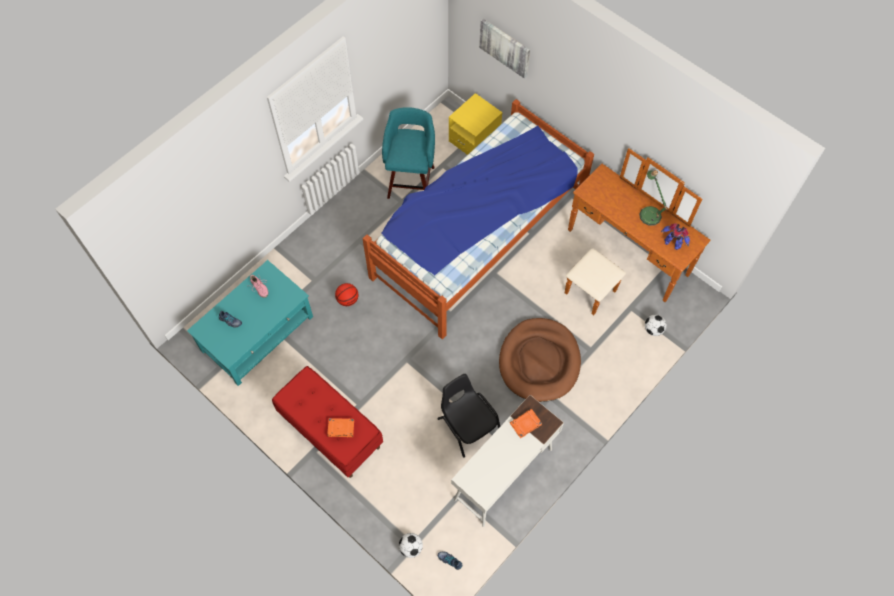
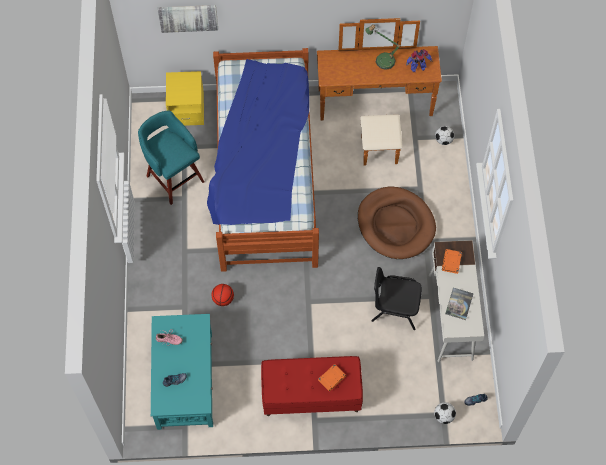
camera: 45 degrees left, 0 degrees up
(494, 464) = (459, 304): none -> book

